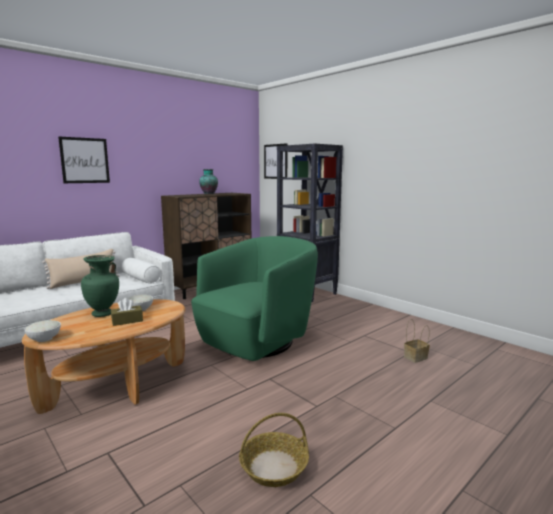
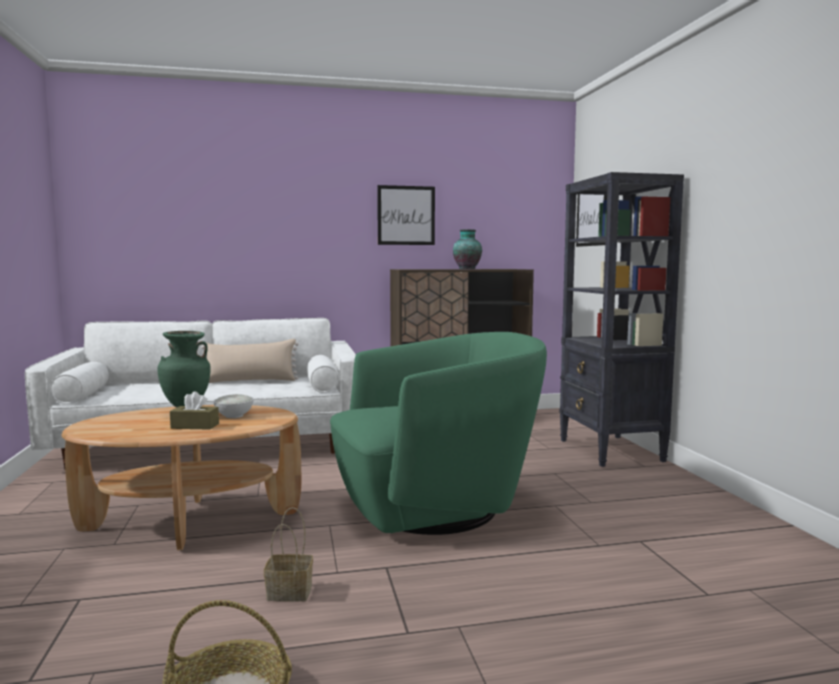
camera: 30 degrees right, 5 degrees down
(45, 339) = (84, 429): white bowl -> none
(85, 160) = (284, 217): picture -> picture (406, 215)
(415, 357) = (710, 607): basket -> basket (291, 592)

